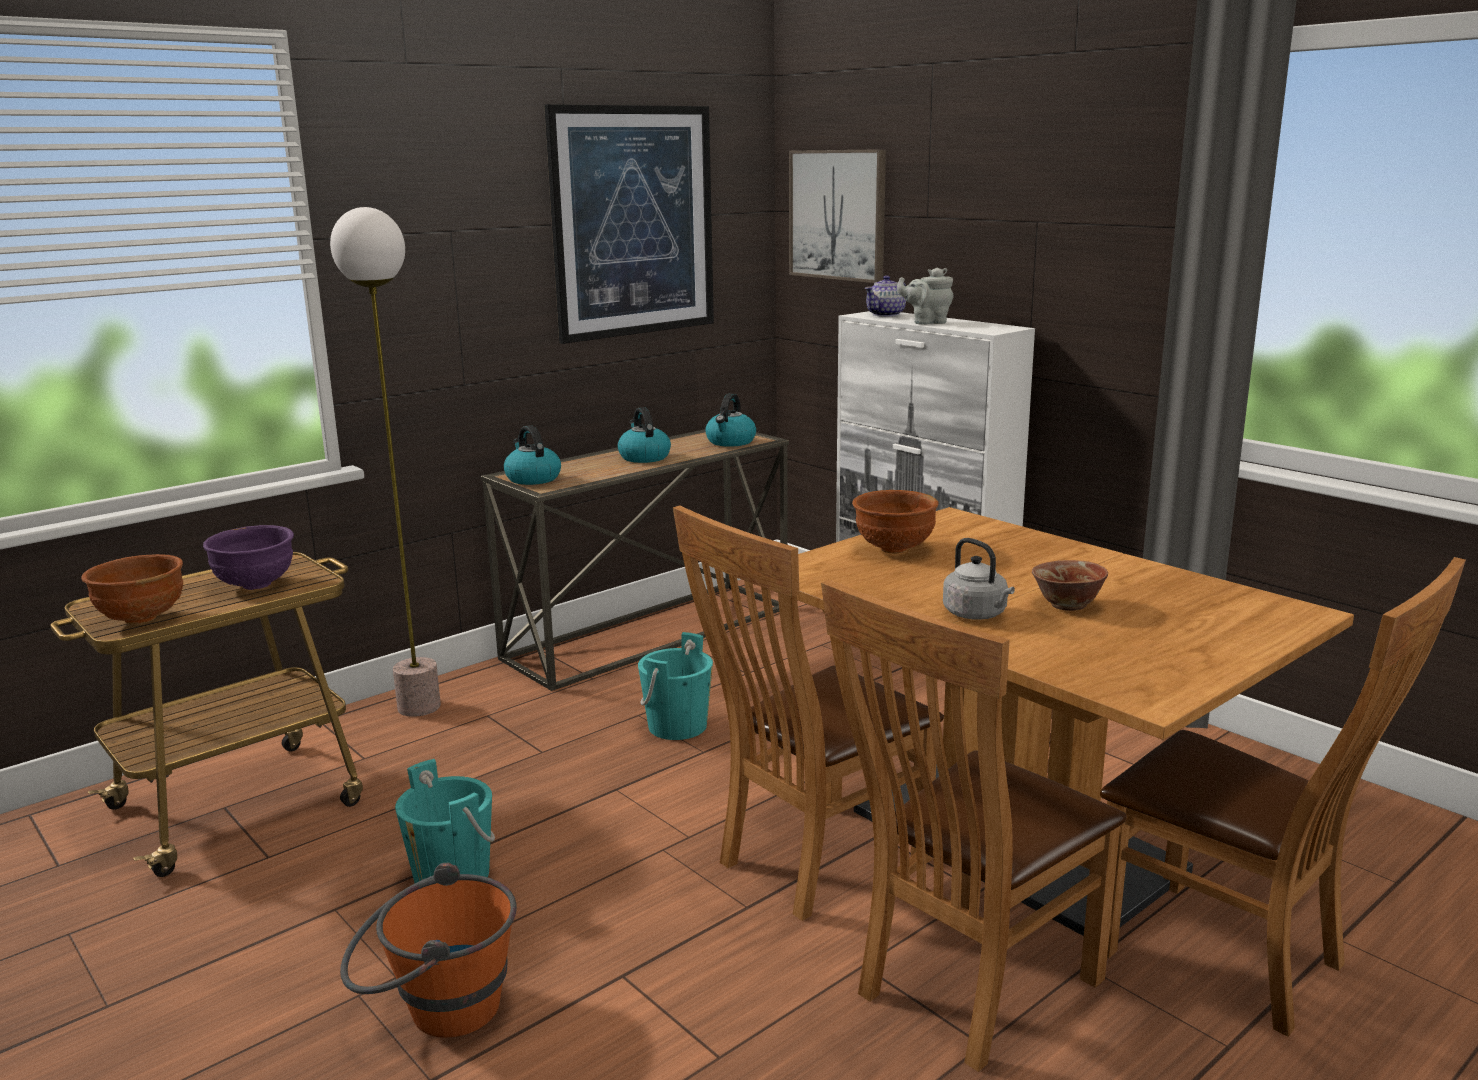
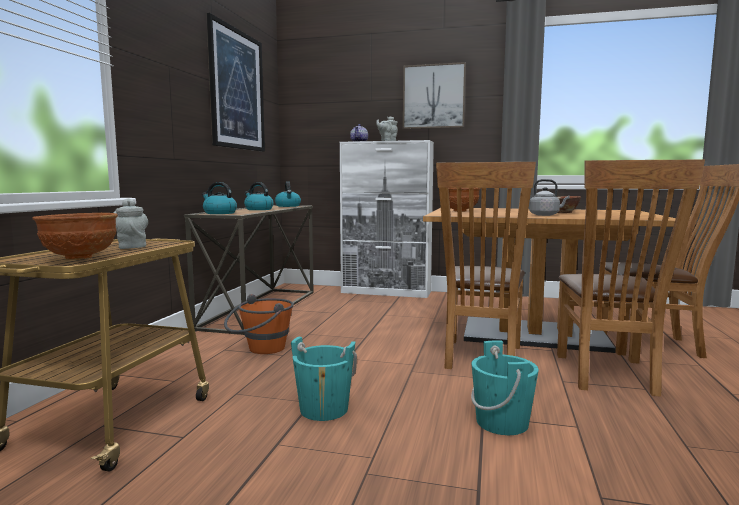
camera: 35 degrees left, 10 degrees down
(255, 585) = (132, 246): purple bowl -> grey teapot
(419, 706) = (173, 354): floor lamp -> none
(436, 1010) = (423, 462): orange bucket -> orange bucket (260, 350)
(677, 726) = (335, 333): turquoise bucket -> turquoise bucket (502, 422)
(838, 215) = (319, 102): picture -> picture (433, 96)

